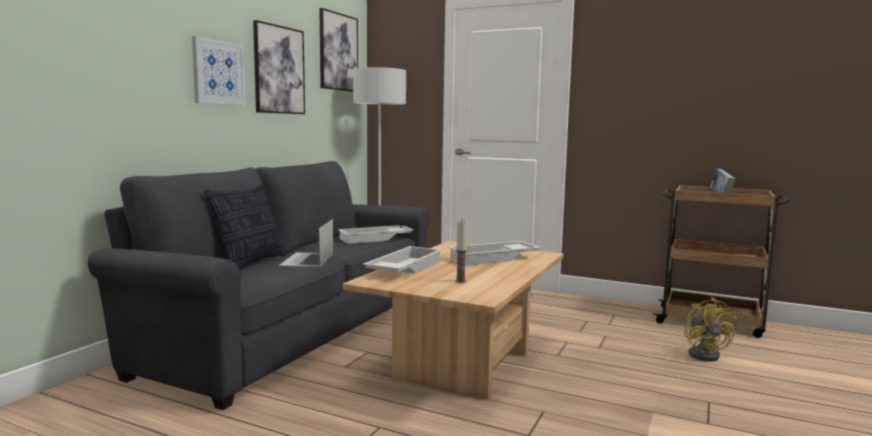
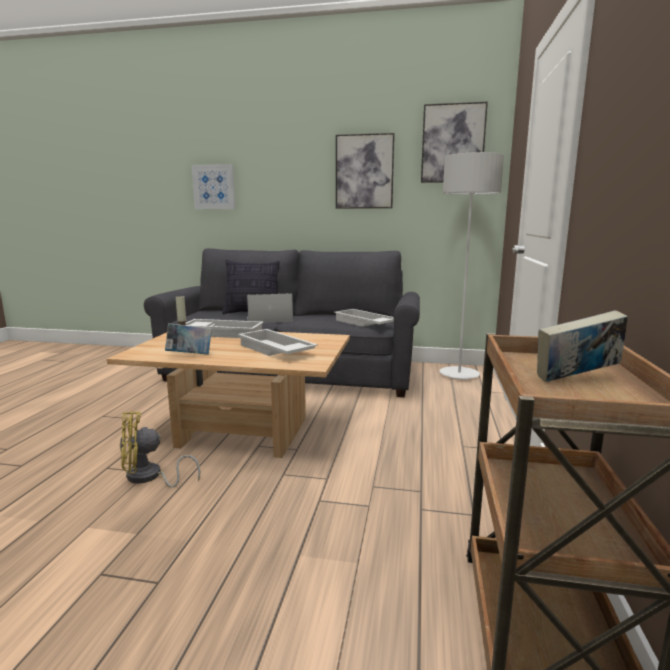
camera: 75 degrees right, 5 degrees up
(218, 72) = (300, 181): picture -> picture (214, 187)
(499, 280) = (189, 355): none -> book
(706, 354) = (336, 603): yellow fan -> yellow fan (149, 477)

